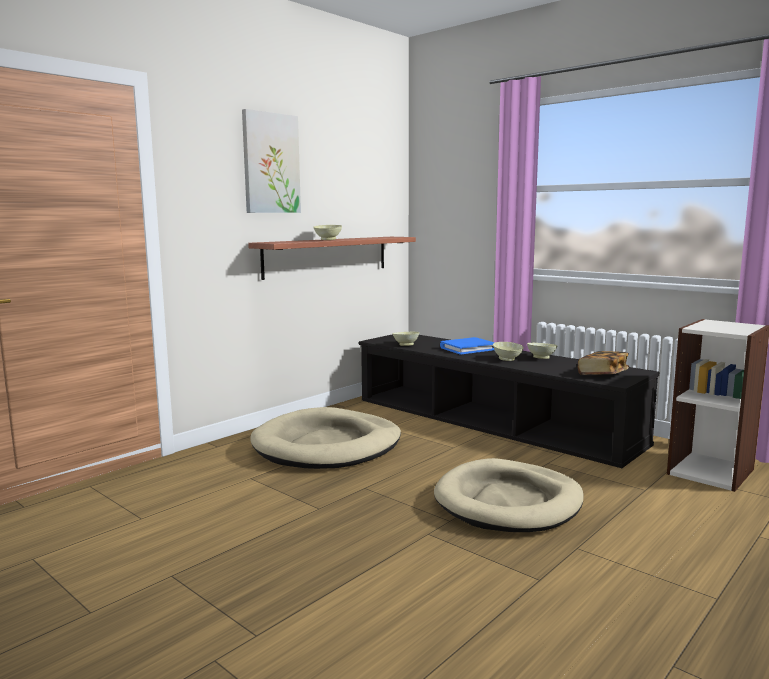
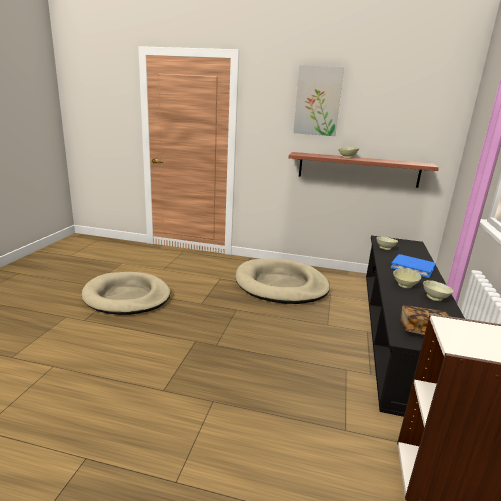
camera: 60 degrees right, 10 degrees up
(508, 502) = (260, 362): beige dog bed -> beige dog bed (127, 297)

